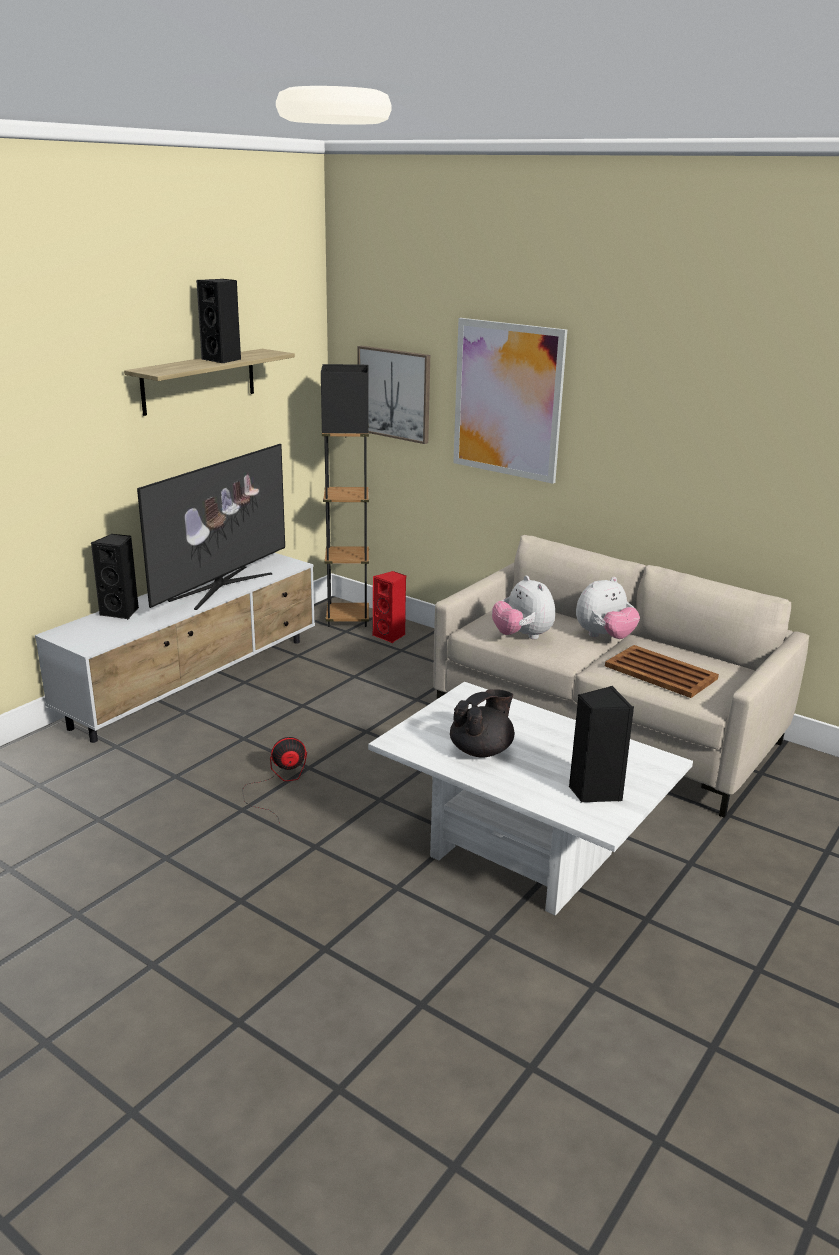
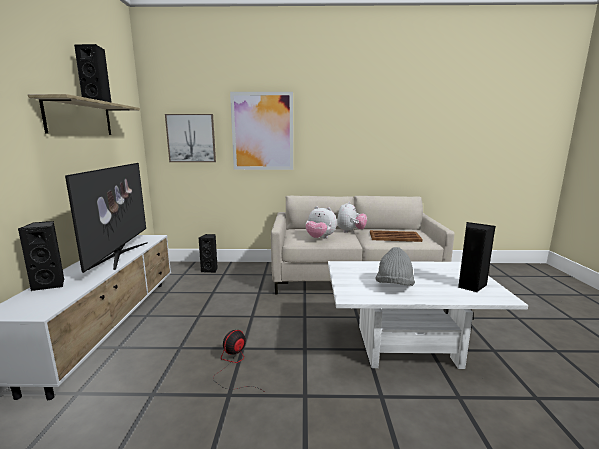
camera: 35 degrees left, 10 degrees down
(347, 619) = (178, 268): black floor lamp -> none
(390, 636) = (210, 270): red speaker -> black speaker
(482, 750) = (394, 286): black teapot -> grey hat

